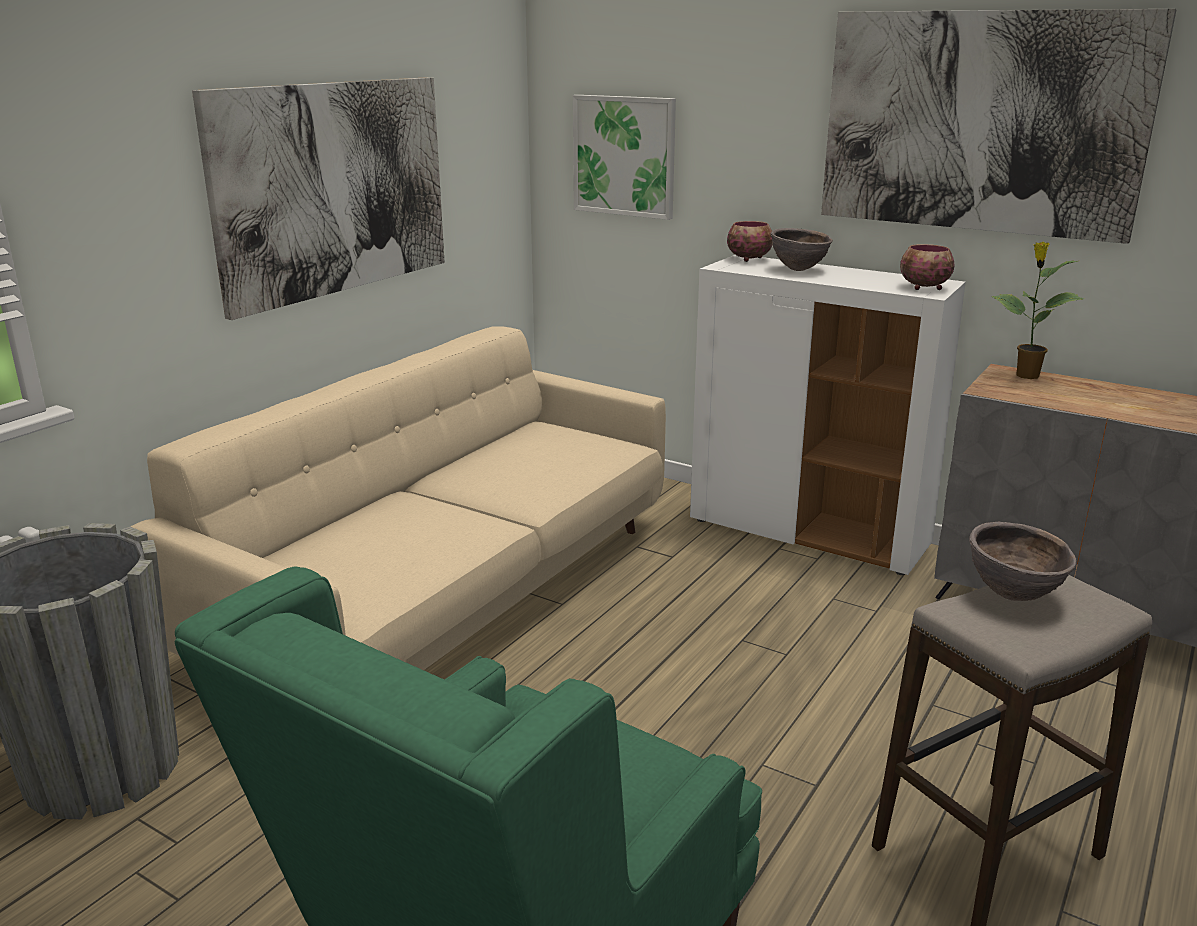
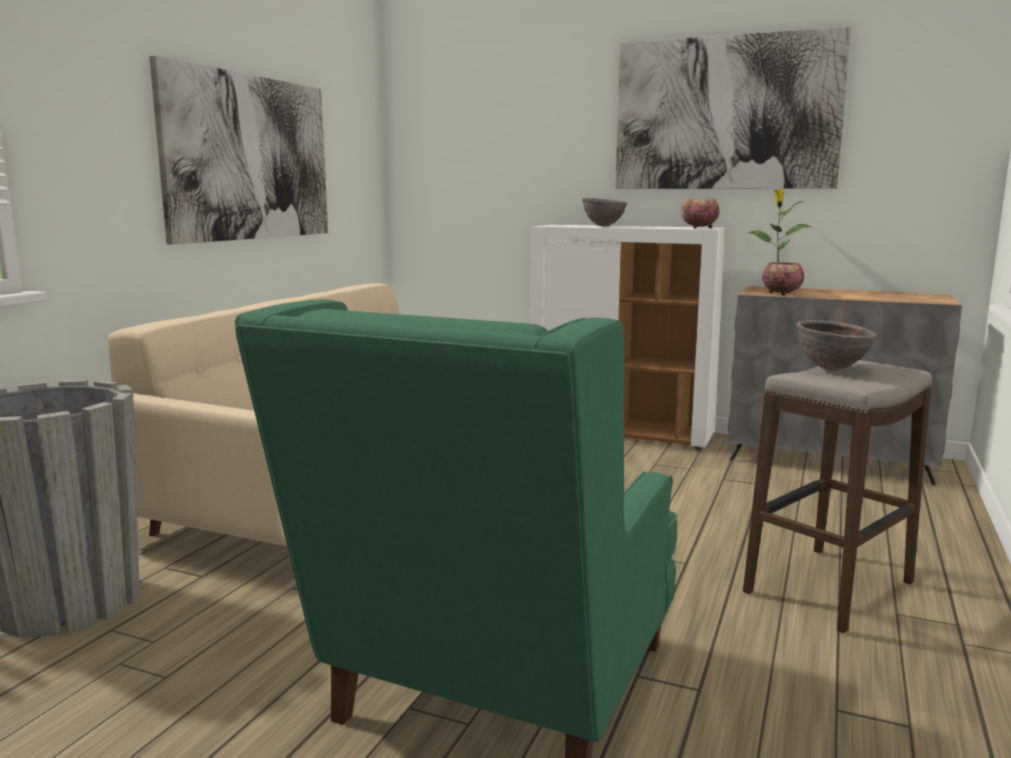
camera: 10 degrees left, 10 degrees down
(624, 156) = (461, 159): picture -> none
(749, 259) = (564, 225): bowl -> bowl (782, 294)

